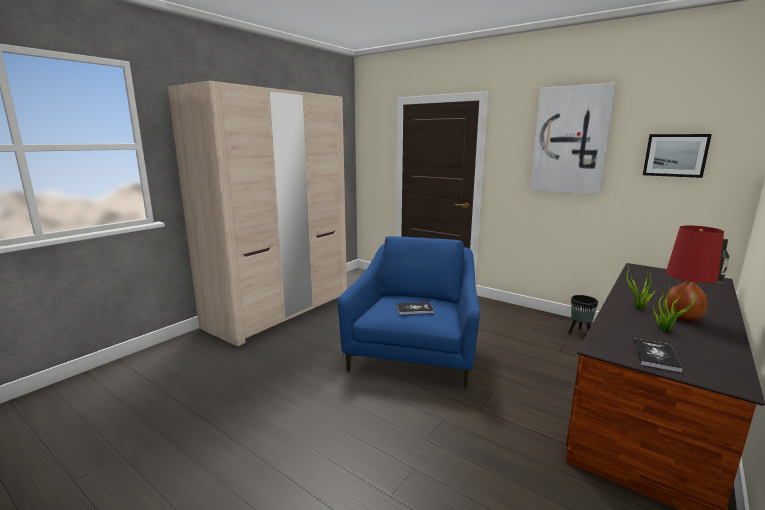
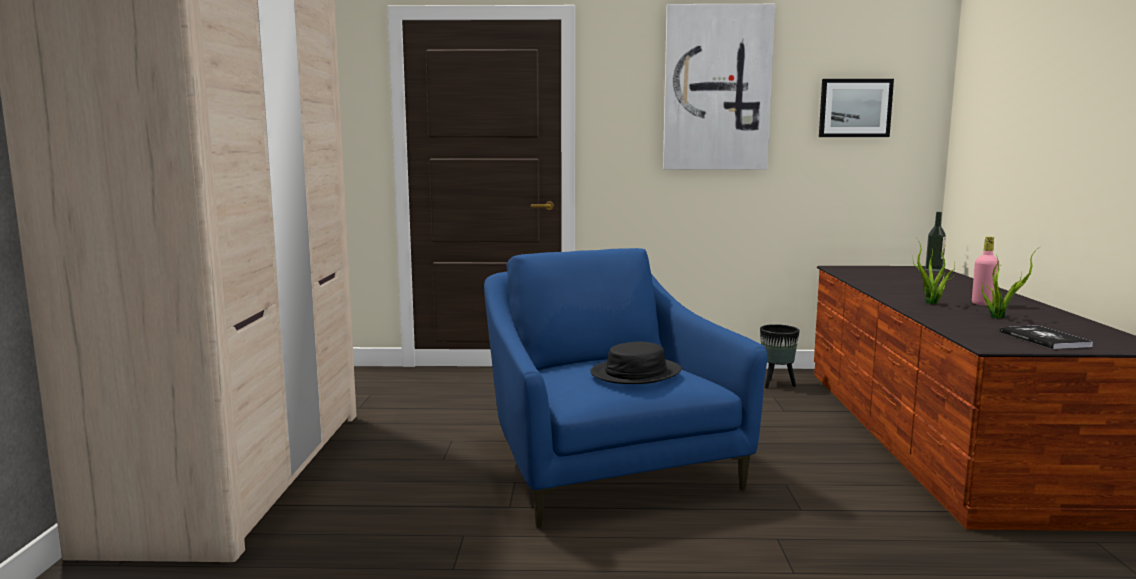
camera: 35 degrees left, 5 degrees down
(414, 309) = (636, 373): book -> black hat
(681, 317) = (982, 304): red table lamp -> pink bottle

